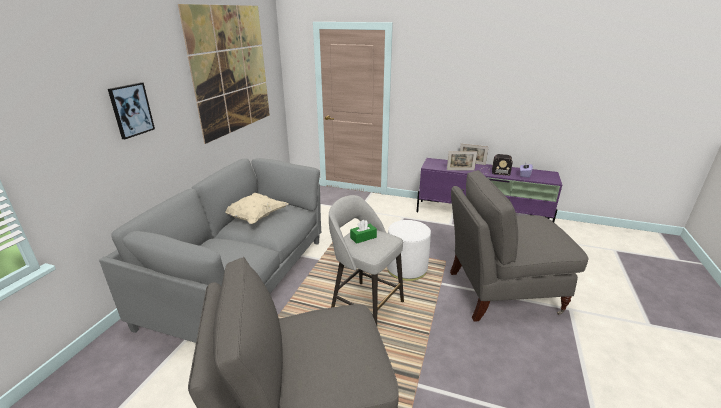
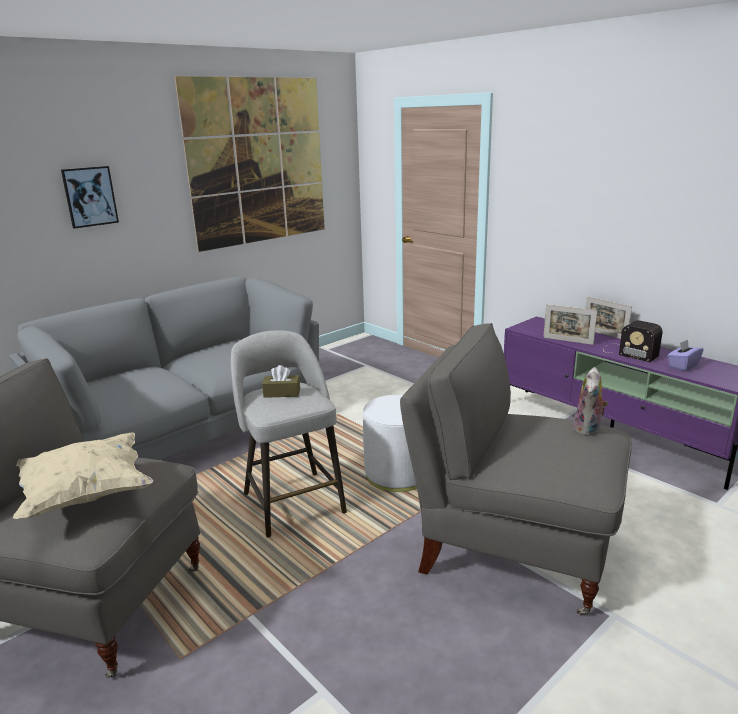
camera: 30 degrees right, 5 degrees down
(255, 217) = (218, 352): beige pillow -> beige pillow (86, 495)
(363, 237) = (282, 393): green tissue box -> brown tissue box
(538, 219) = (588, 430): none -> plush toy

